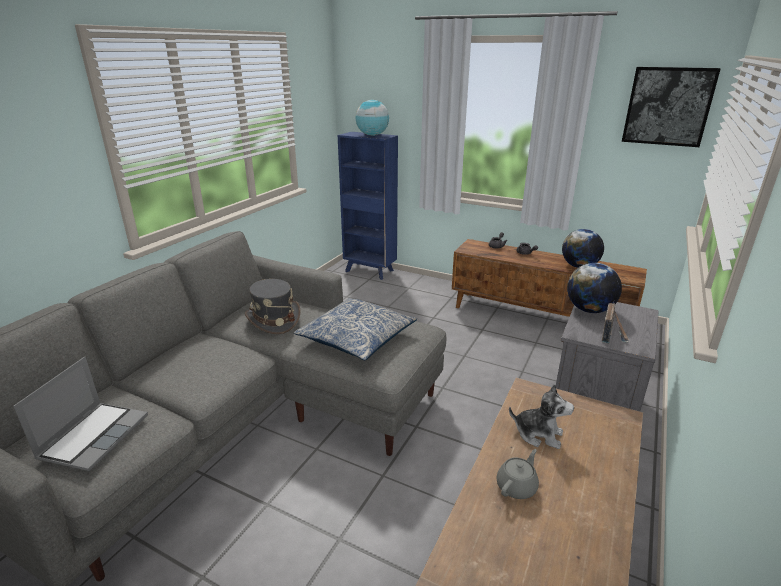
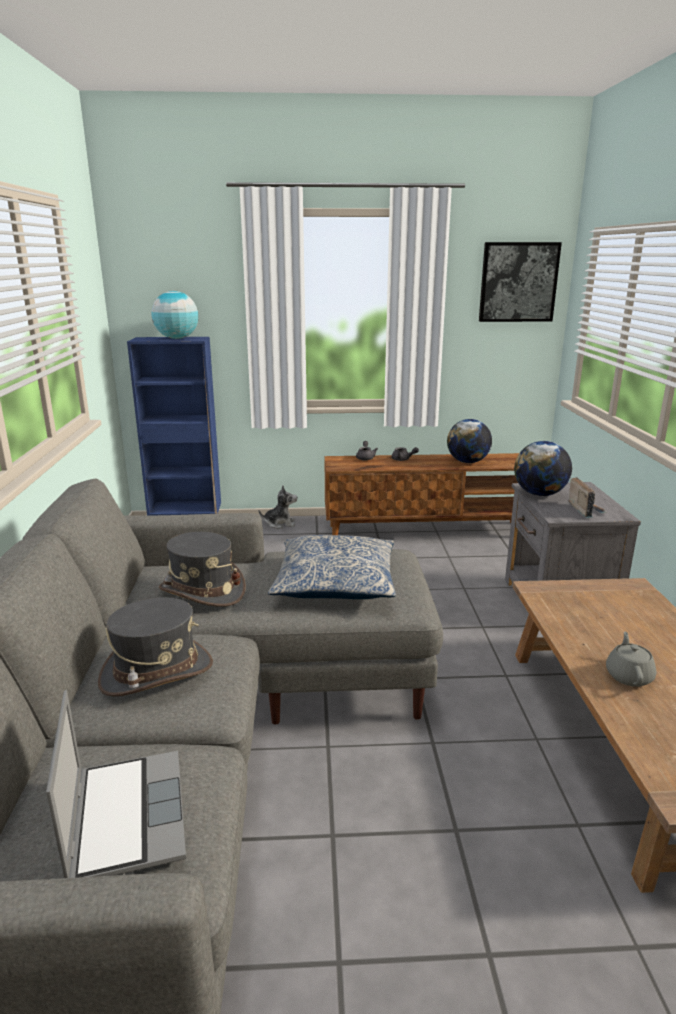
camera: 30 degrees left, 5 degrees down
(194, 363) = (156, 672): none -> grey hat
(538, 434) = (591, 624): plush toy -> plush toy (280, 523)

